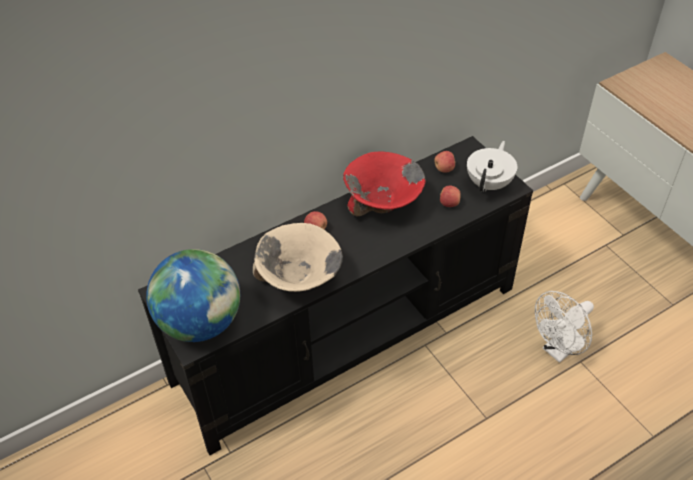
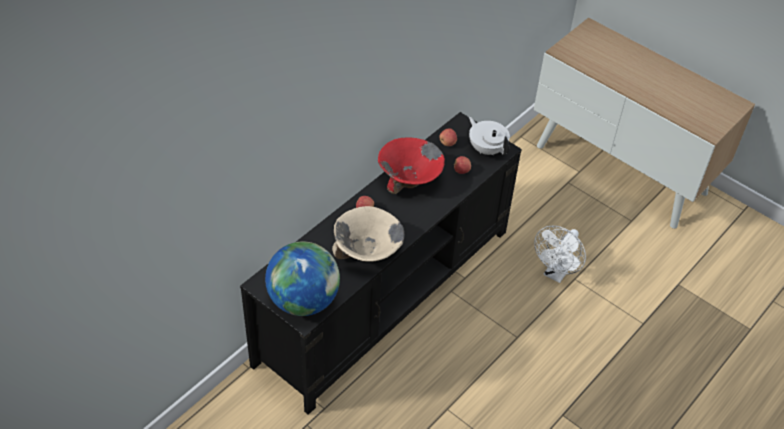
camera: 20 degrees left, 0 degrees up
(489, 183) = (487, 149): white teapot -> white teapot turned 45 degrees counterclockwise

